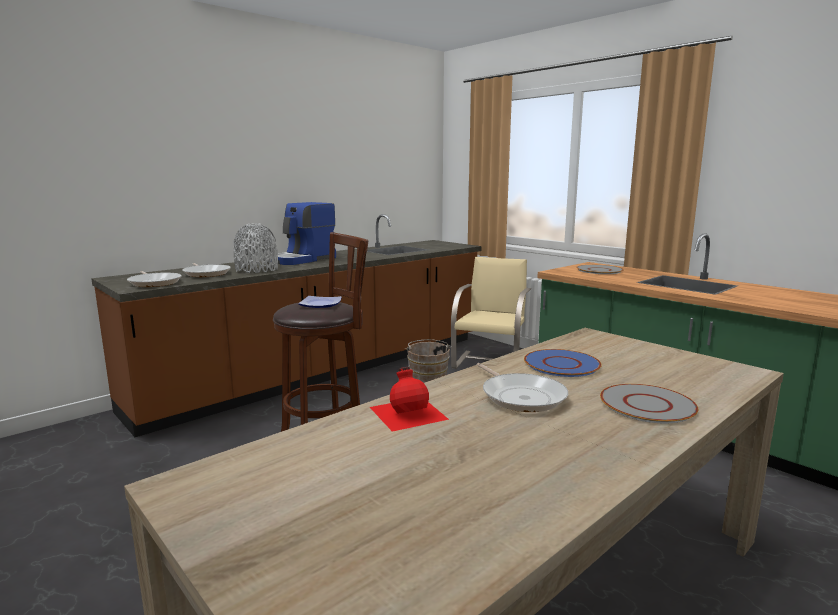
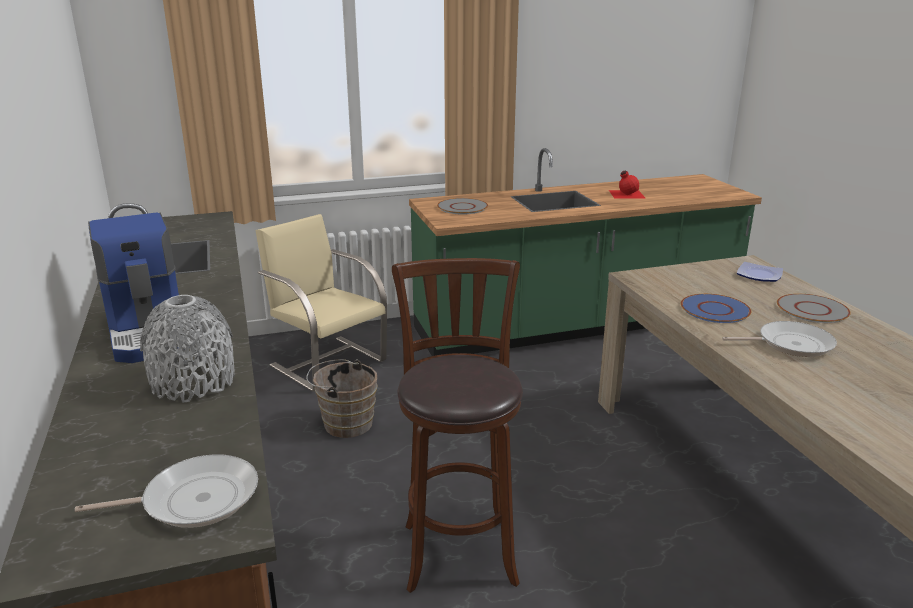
camera: 65 degrees left, 10 degrees up
(206, 273) = (163, 435): frying pan -> none
(319, 304) = (459, 371): plate -> plate (759, 275)
(408, 412) = (823, 395): red bottle -> red bottle (626, 194)

